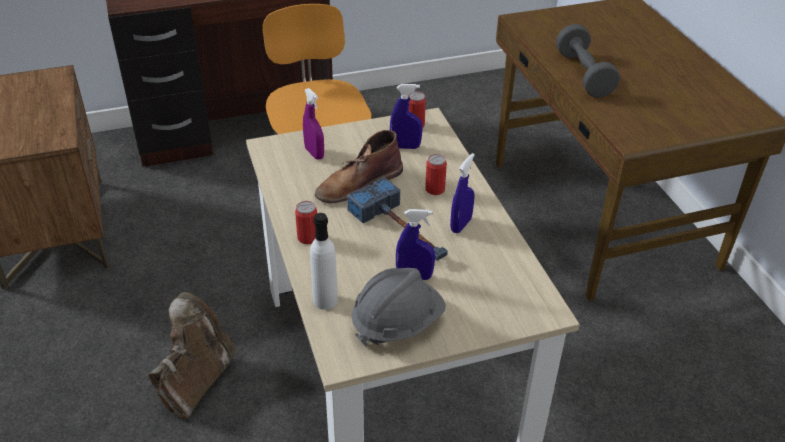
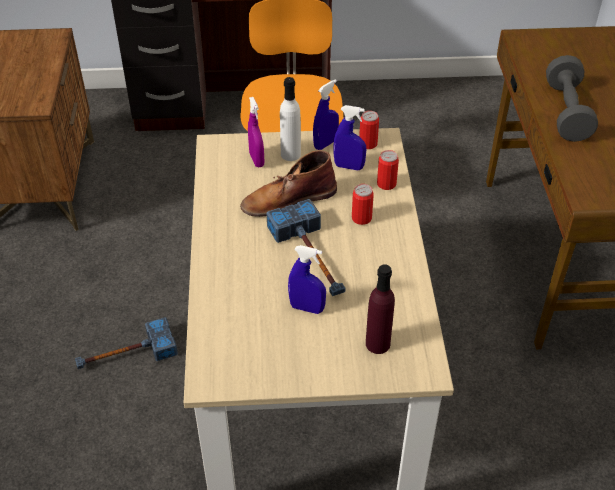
camera: 15 degrees right, 5 degrees up
(196, 380) = (126, 355): brown boot -> hammer
(308, 238) = (219, 249): can -> can (386, 184)
(325, 300) = (213, 317): white bottle -> white bottle (290, 154)
(397, 323) = (273, 353): grey hard hat -> none
(461, 225) = (373, 261): blue spray bottle -> blue spray bottle (325, 144)
(494, 296) = (377, 344): none -> purple bottle

